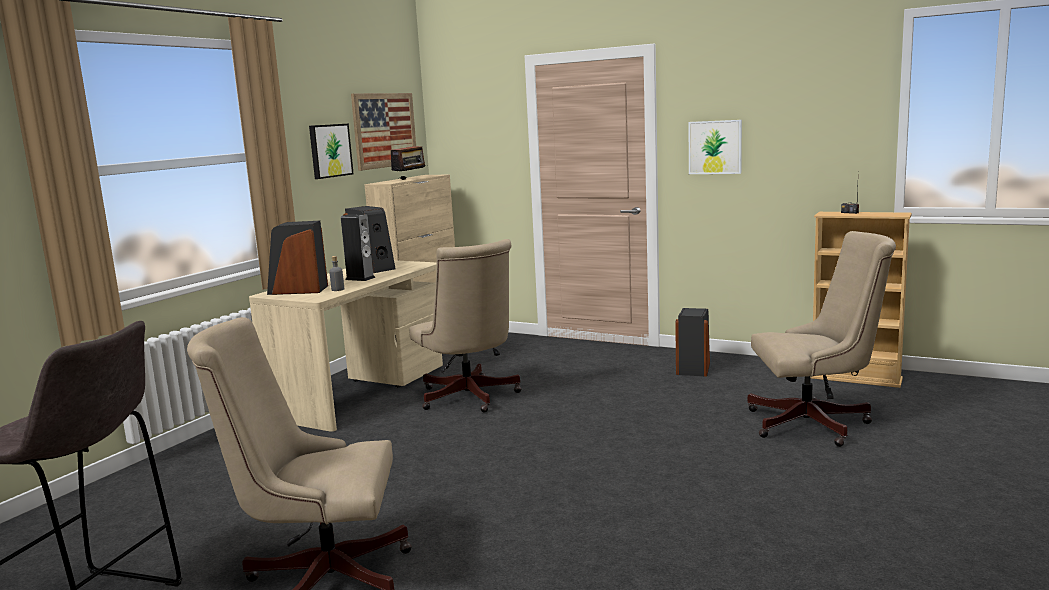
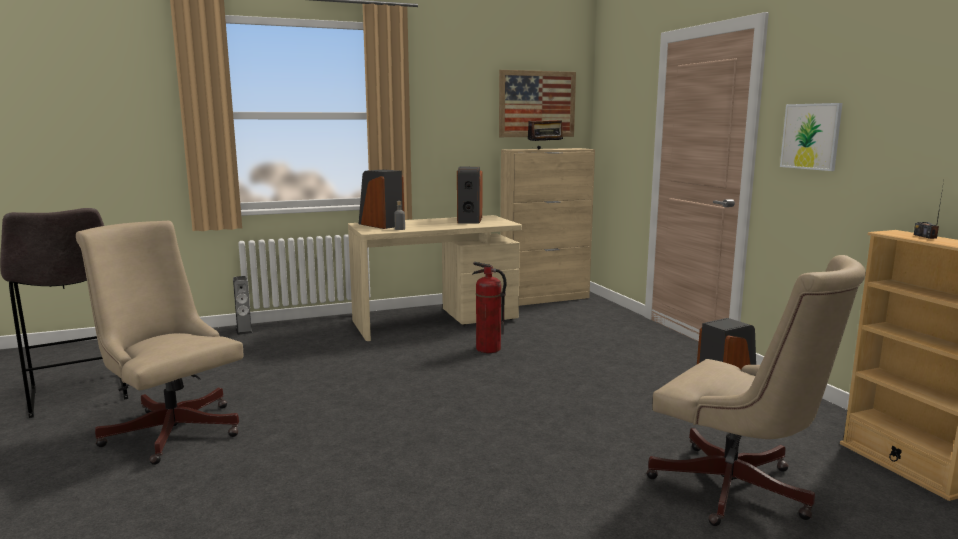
camera: 40 degrees right, 0 degrees up
(329, 150) = (467, 117): picture -> none
(360, 278) = (437, 225): speaker -> speaker (244, 331)
(469, 399) = (488, 349): beige office chair -> fire extinguisher

